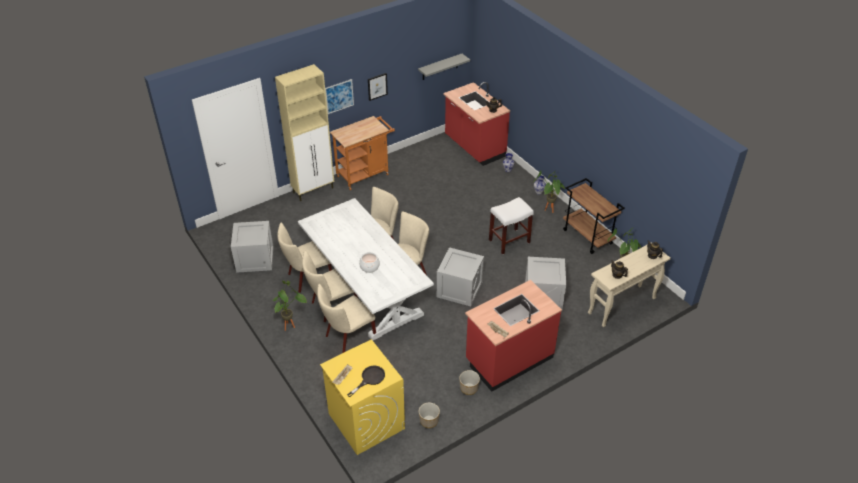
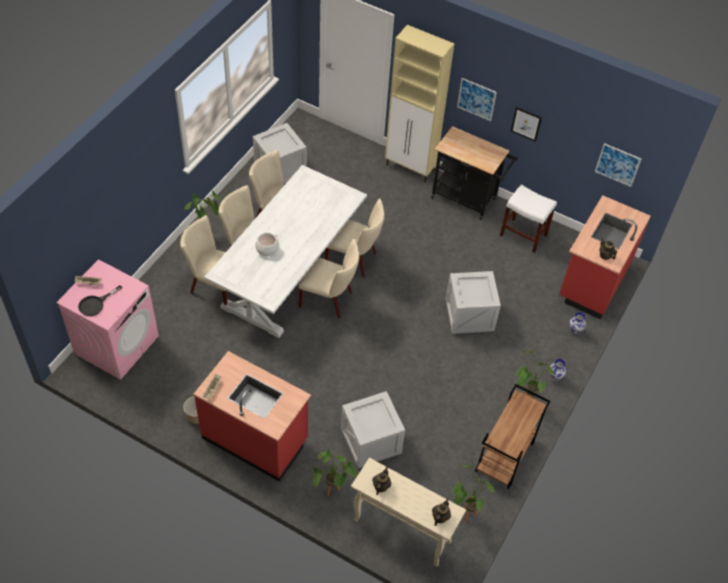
camera: 60 degrees right, 10 degrees up
(365, 174) = (467, 199): orange cart -> black cart
(366, 421) = (117, 344): yellow washing machine -> pink washing machine
(370, 379) = (95, 304): black frying pan -> black frying pan turned 120 degrees clockwise
(428, 421) = (138, 396): planter -> none
(440, 67) = (617, 164): grey shelf -> picture
(459, 289) = (335, 356): crate -> crate (469, 315)
(509, 241) = (444, 376): white stool -> white stool (524, 235)
(576, 331) = (332, 493): none -> potted plant

